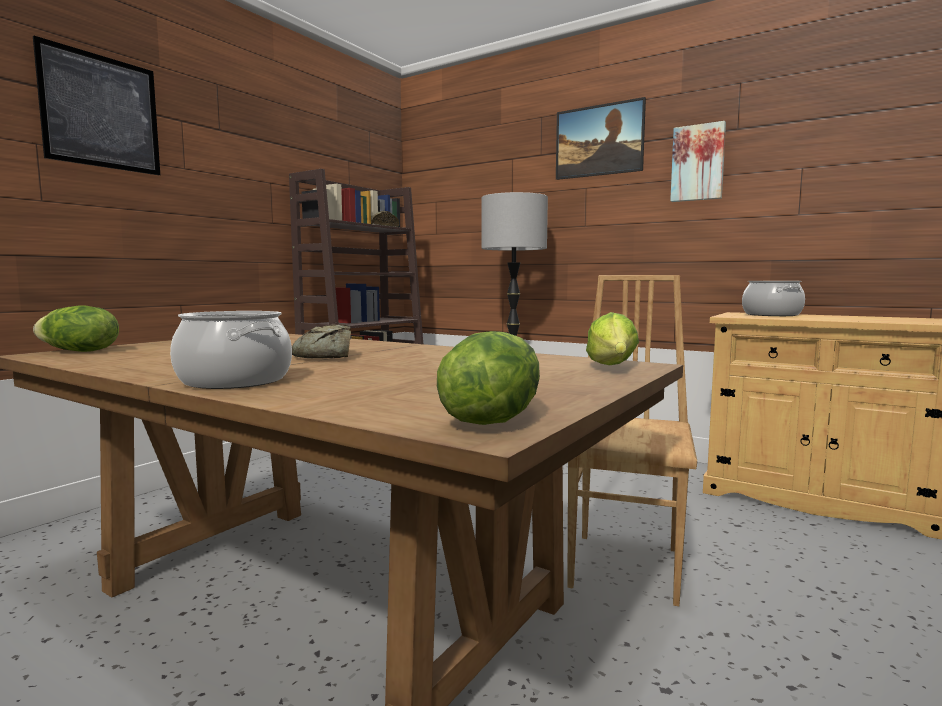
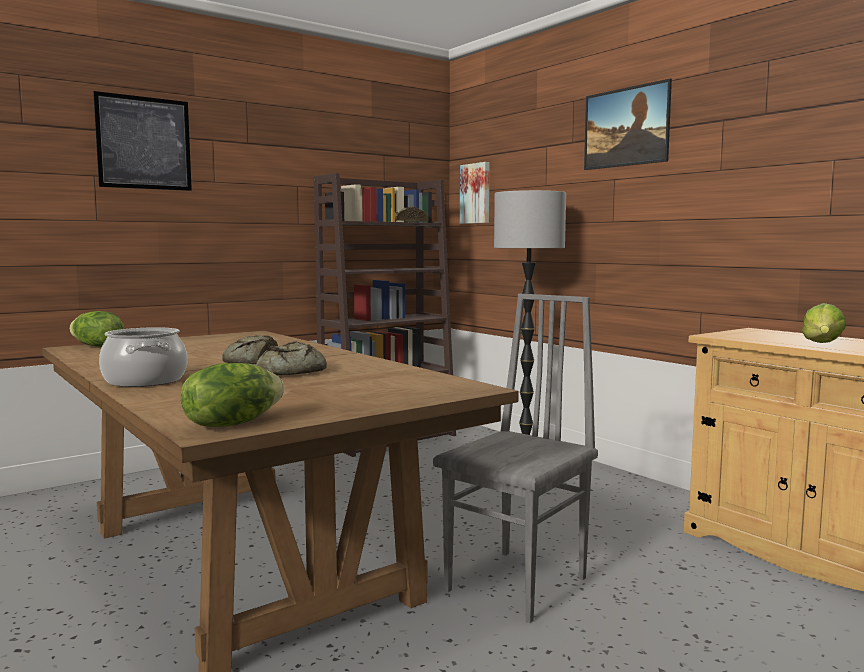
camera: 20 degrees right, 0 degrees up
(399, 362) = (289, 372): none -> bread
(612, 368) = (442, 389): lettuce -> lettuce (821, 344)
(628, 567) = (519, 584): brown chair -> grey chair
(698, 163) = (723, 153): picture -> picture (476, 193)
(772, 315) = (779, 335): cooking pot -> none

